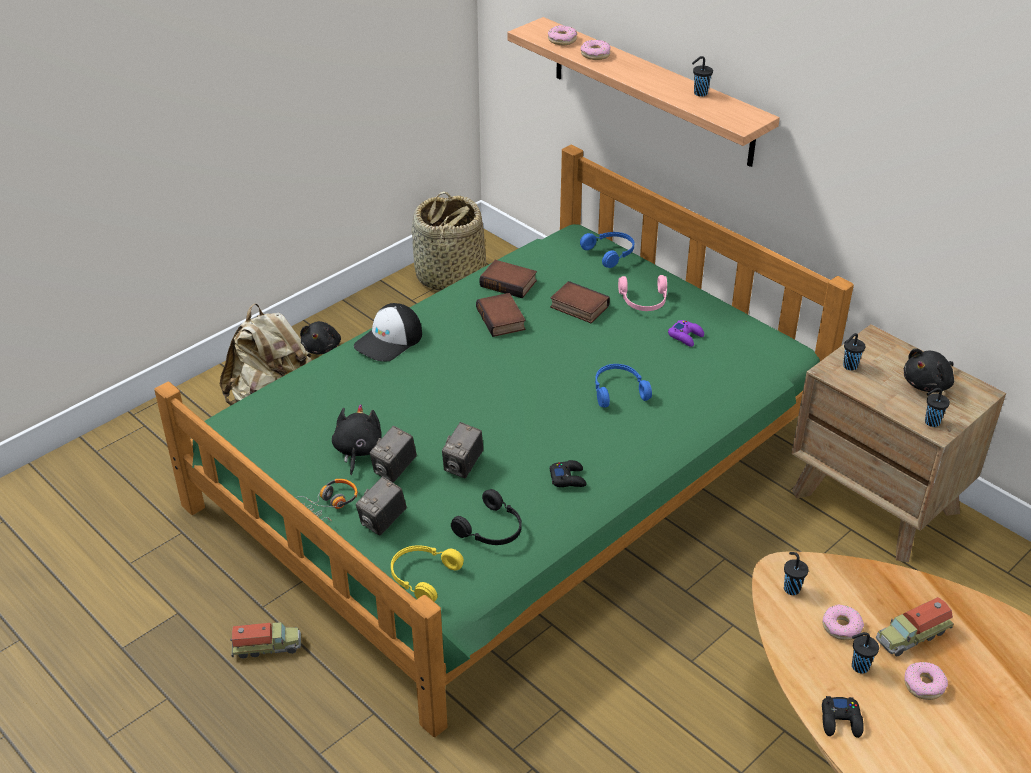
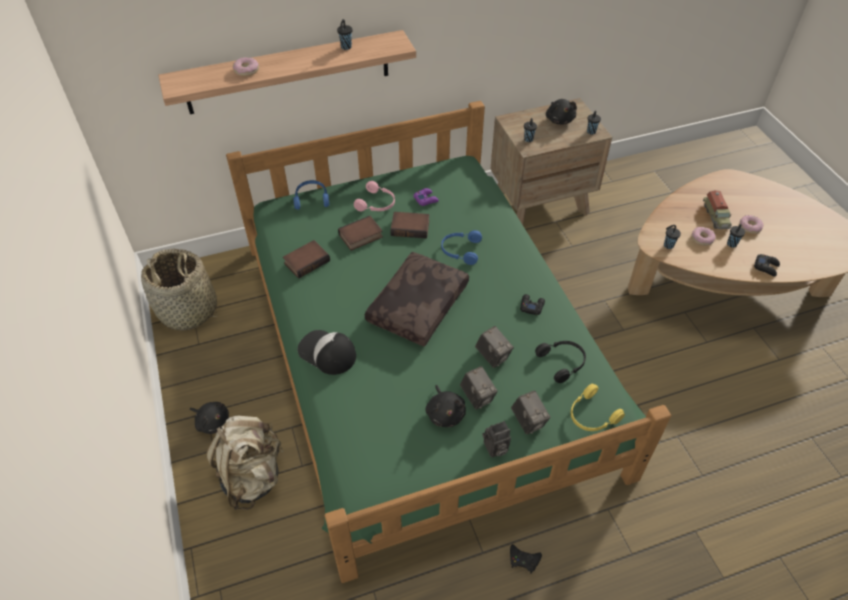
camera: 65 degrees left, 10 degrees up
(267, 647) = (523, 560): toy truck -> black game controller
(329, 504) = (495, 448): headphones -> camera
(357, 451) = (445, 413): black plush toy -> black plush toy turned 135 degrees counterclockwise
(389, 340) = (327, 353): cap -> cap turned 150 degrees clockwise
(502, 319) = (347, 280): book -> book (411, 227)
(502, 382) = (417, 304): none -> brown pillow
(562, 40) = (207, 77): donut -> none

